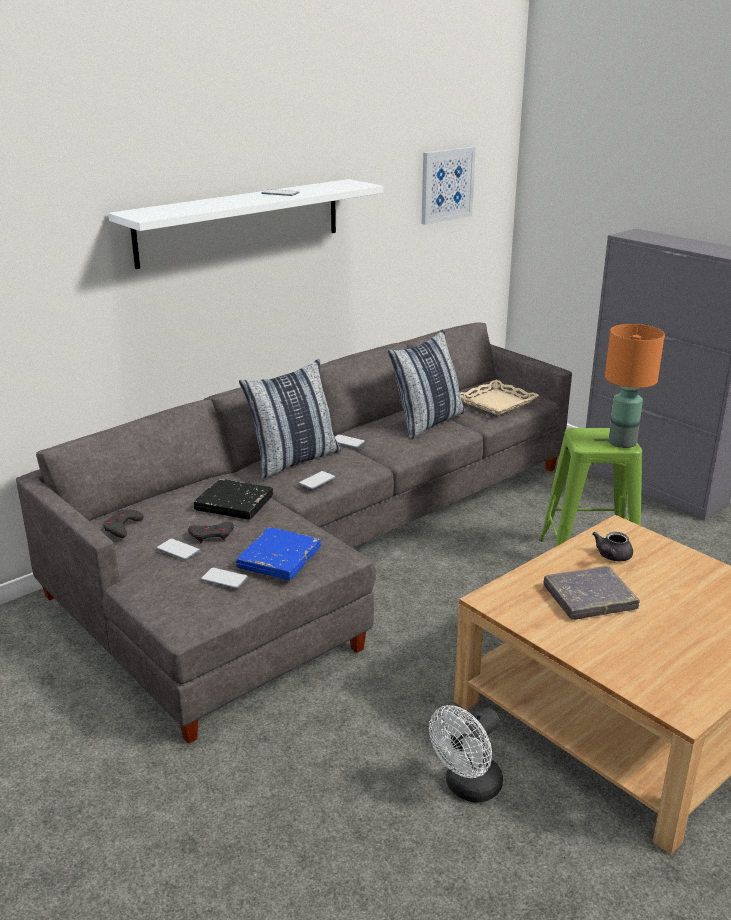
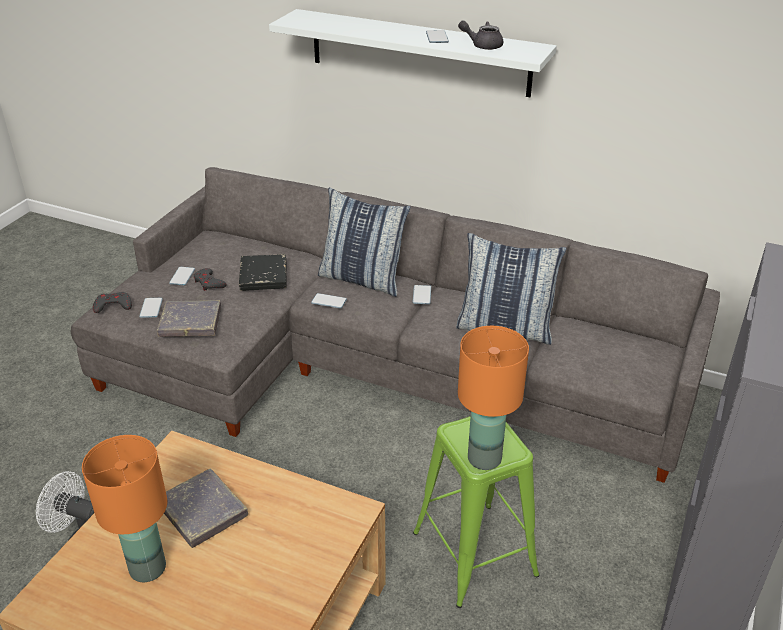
camera: 65 degrees right, 10 degrees up
(122, 527) = (205, 245): grey game controller -> grey game controller (113, 305)
(279, 558) = (190, 322): blue book -> grey book
(446, 185) = (717, 93): picture -> none
(497, 403) = (599, 360): beige tray -> none
(611, 557) = (288, 514): grey teapot -> grey teapot (482, 45)
(654, 637) = (148, 568): none -> orange table lamp

